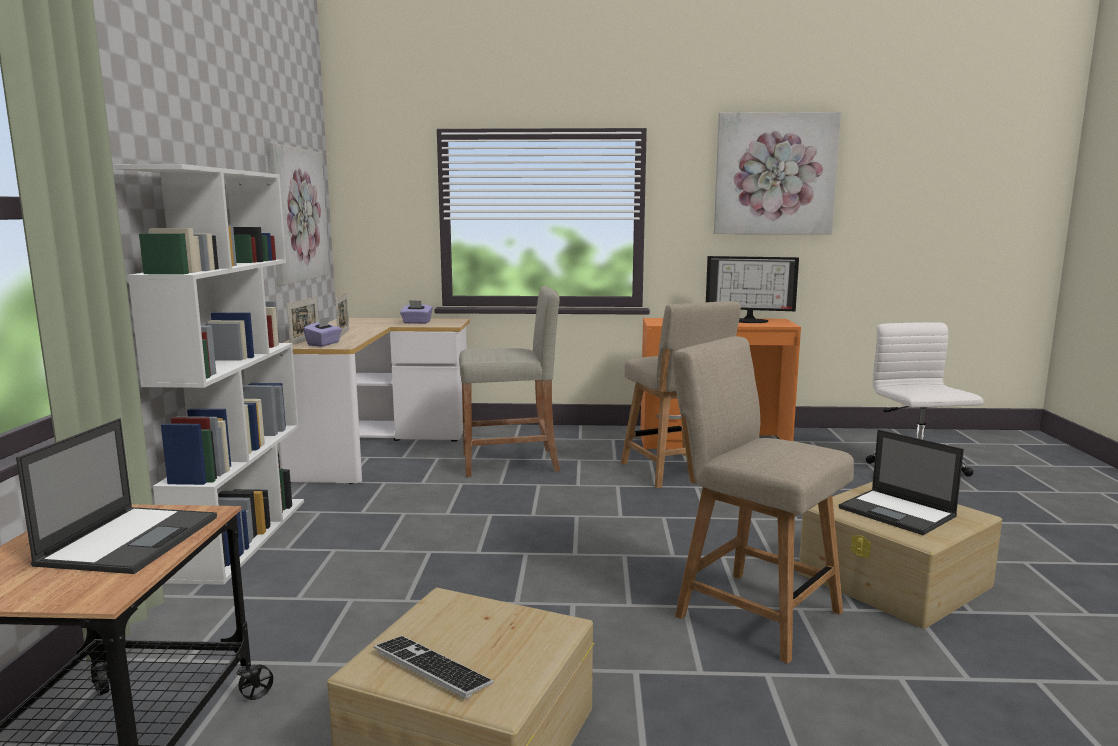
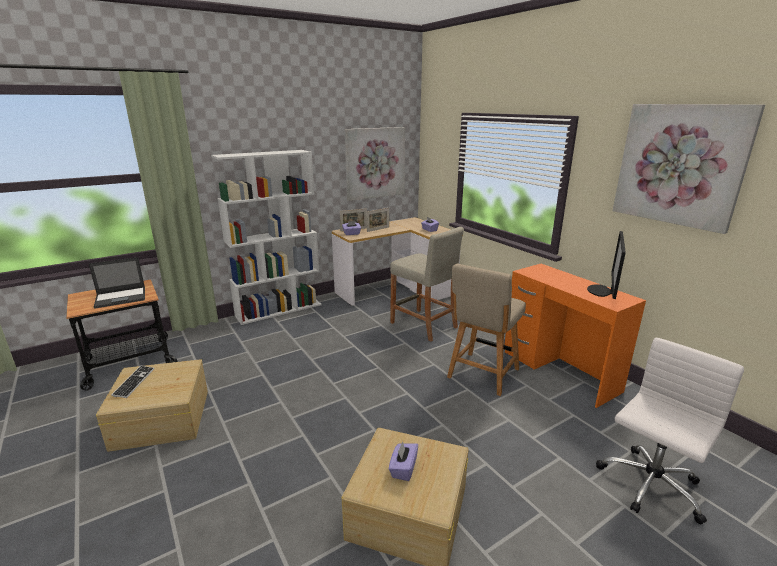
camera: 55 degrees right, 10 degrees up
(750, 320) = (603, 291): monitor -> monitor turned 45 degrees clockwise
(751, 611) = (314, 459): beige chair -> none
(898, 512) = (403, 469): laptop -> purple tissue box

